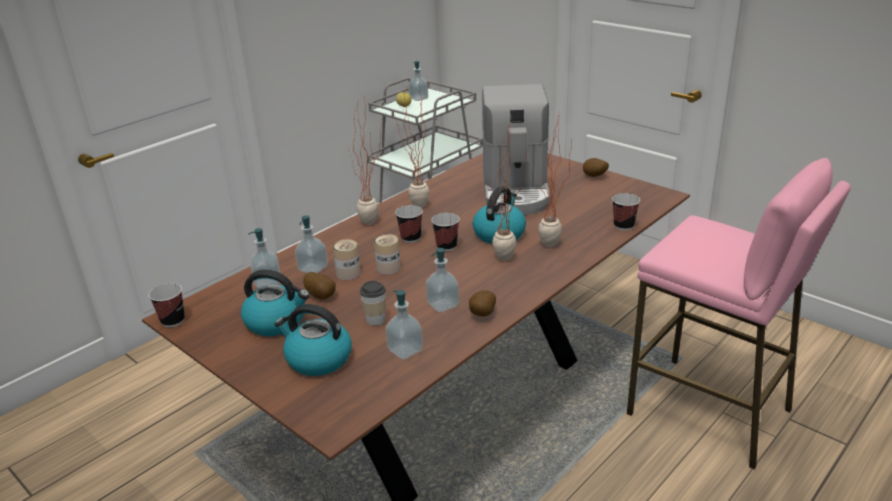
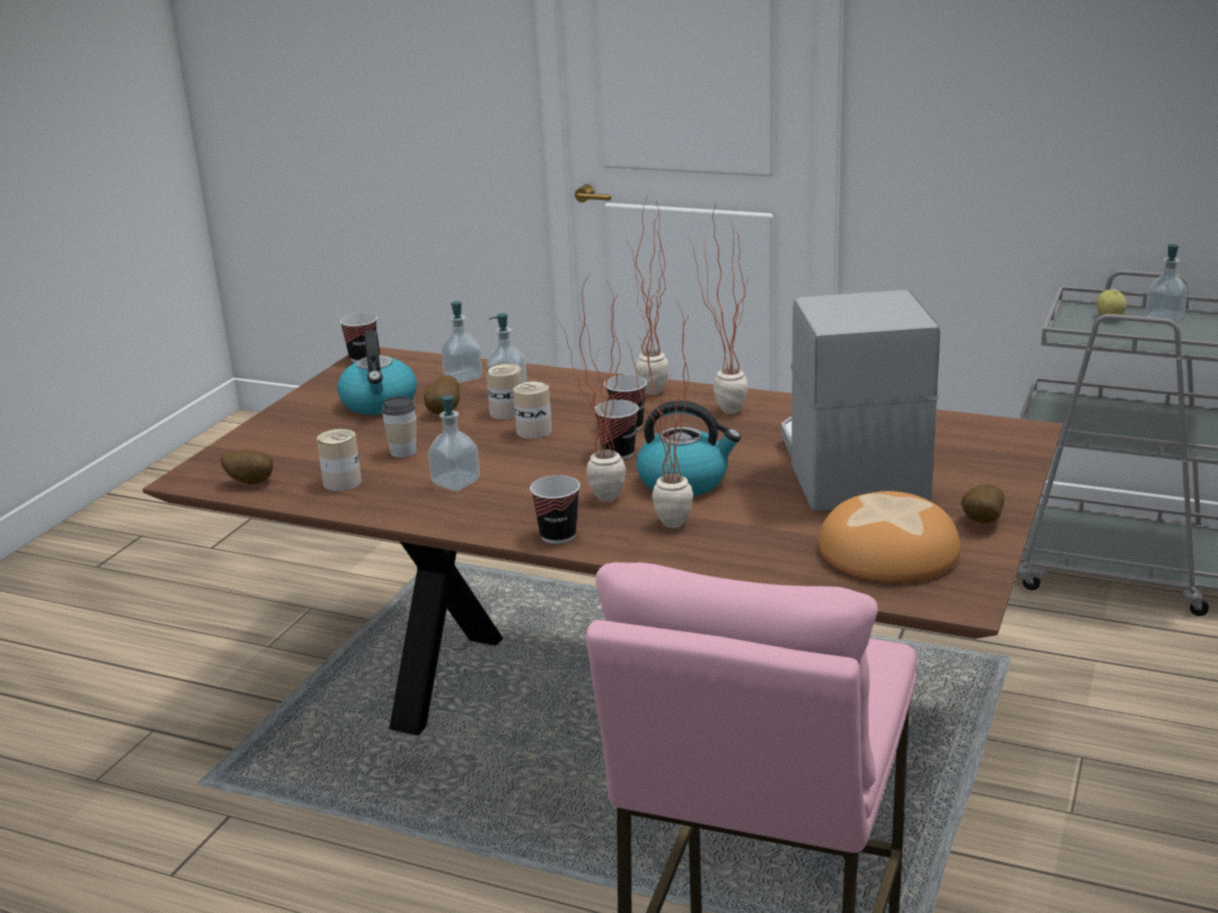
camera: 70 degrees right, 5 degrees down
(317, 359) = (311, 441): kettle -> none
(405, 350) = (342, 482): soap dispenser -> can
(481, 315) = (440, 511): potato -> potato (251, 482)
(515, 191) = (849, 467): coffee machine -> coffee machine turned 105 degrees clockwise
(610, 200) = (886, 551): none -> bread
(623, 226) = (791, 577): cup -> cup (558, 535)

